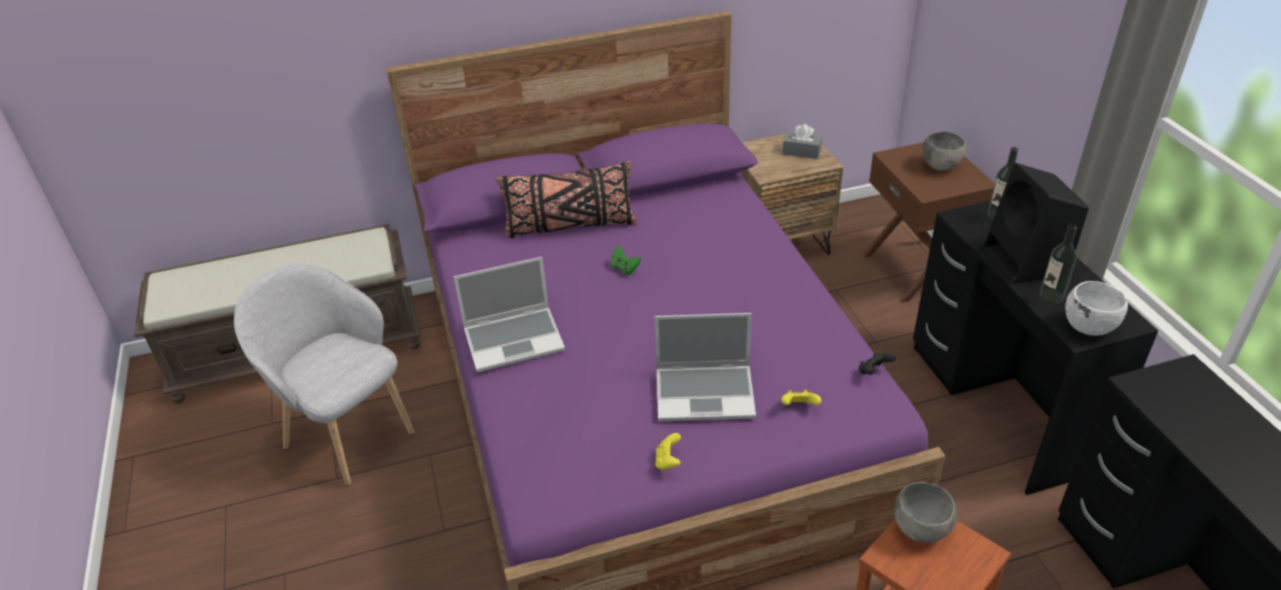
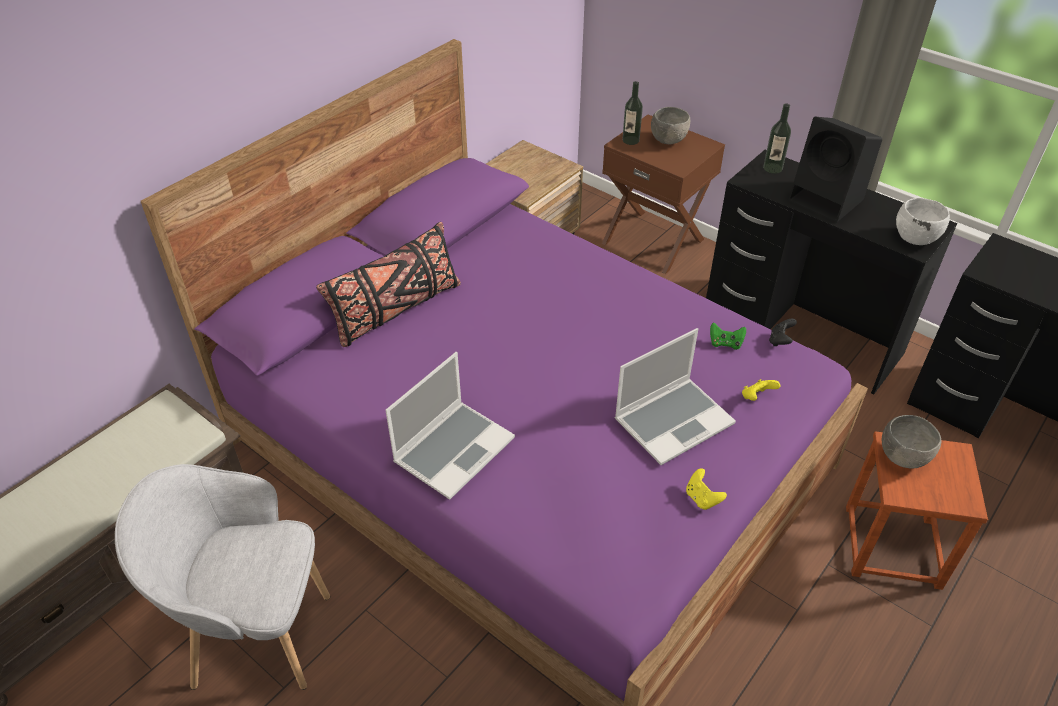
camera: 35 degrees left, 5 degrees up
(625, 268) = (492, 333): green game controller -> green game controller (725, 343)
(801, 151) = (536, 163): grey tissue box -> none
(1051, 296) = (869, 223): bottle -> bottle (630, 140)

